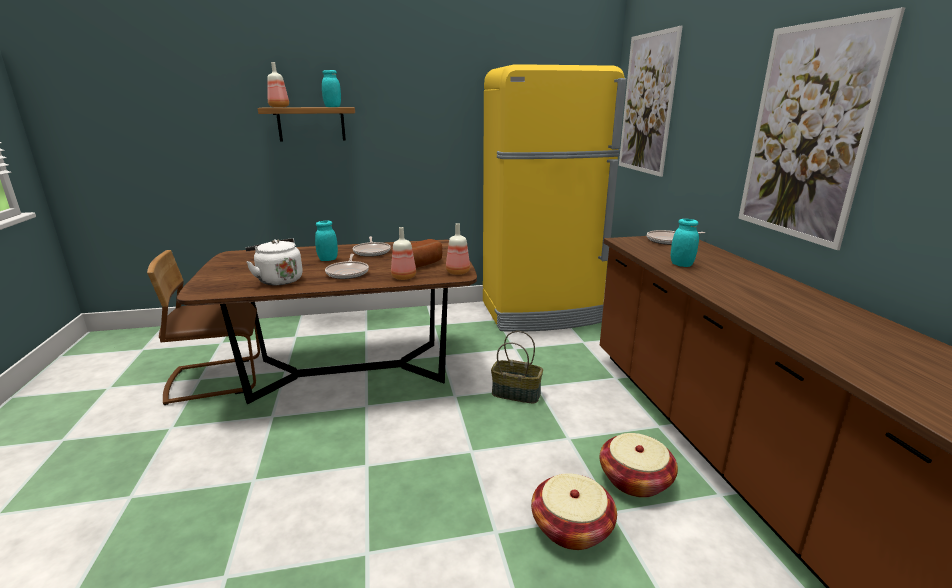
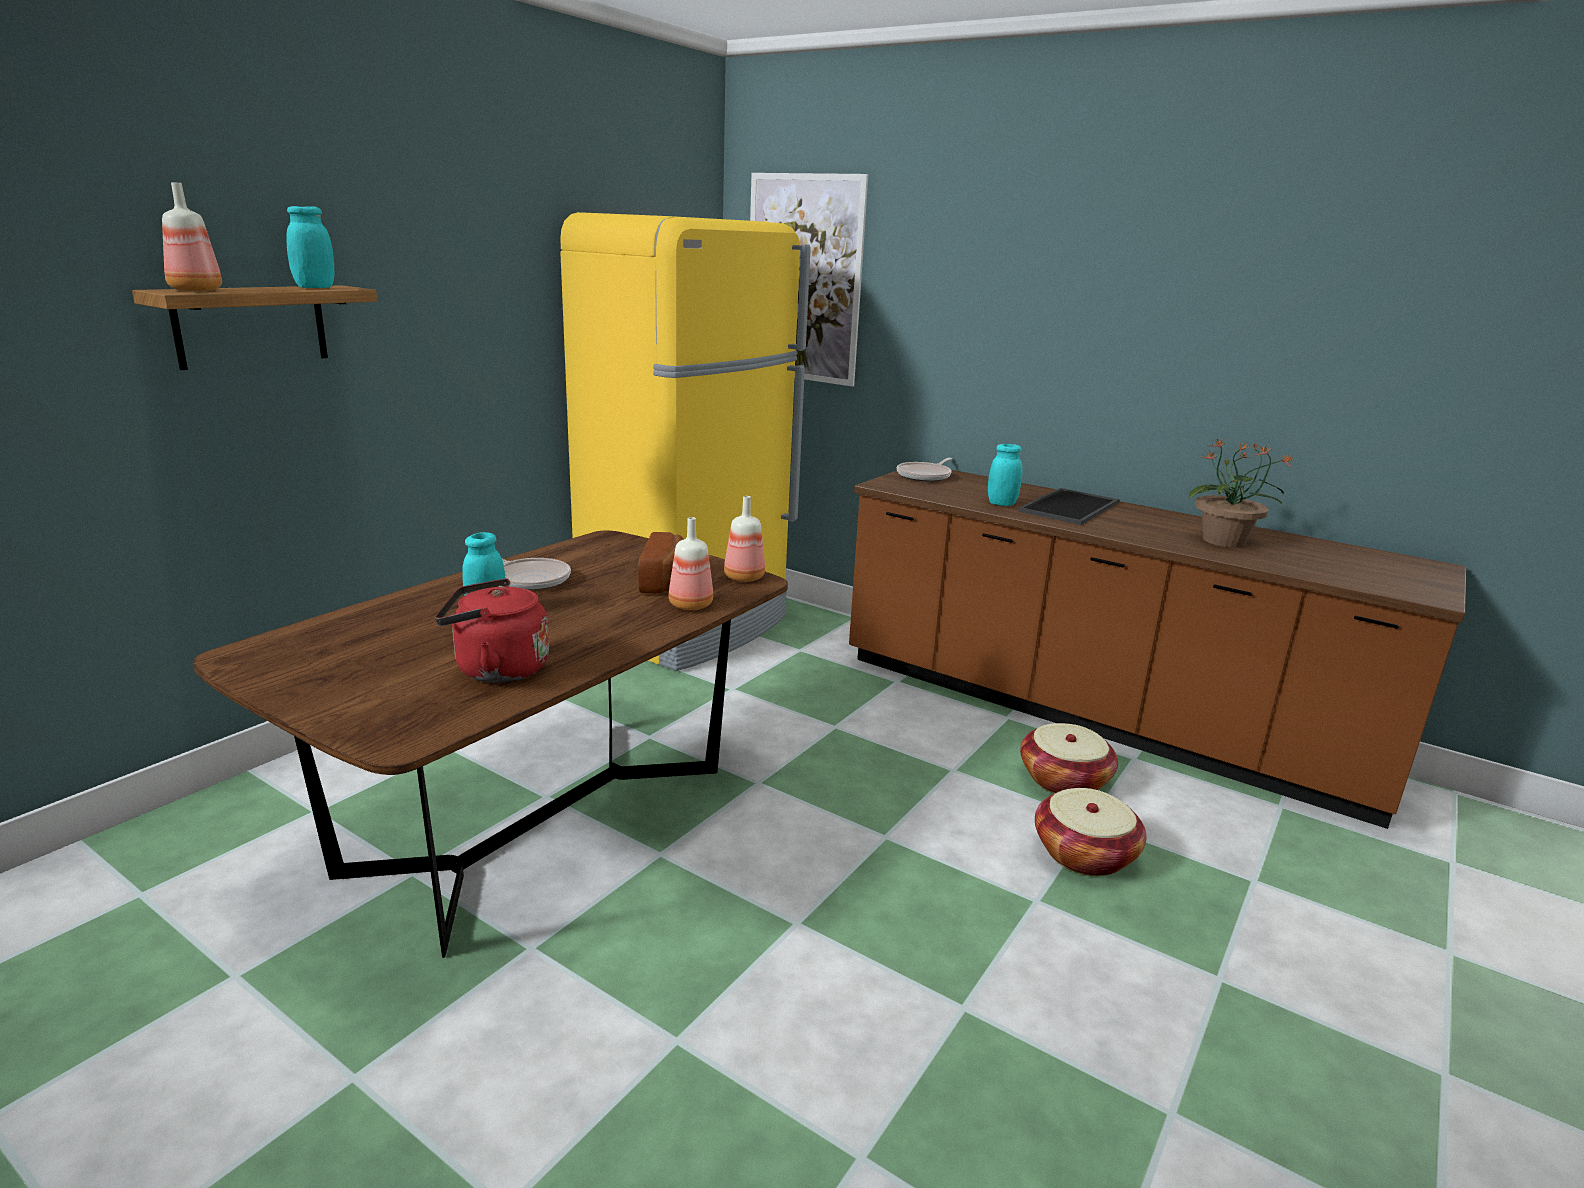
camera: 45 degrees left, 0 degrees up
(216, 379) = (282, 956): brown chair -> none
(278, 280) = (496, 670): white kettle -> red kettle
(348, 272) = (586, 622): frying pan -> none
(516, 393) = (825, 745): basket -> none
(736, 277) = (1071, 507): none -> tray
(806, 133) = (1103, 332): picture -> none
(830, 329) = (1225, 541): none -> potted plant

